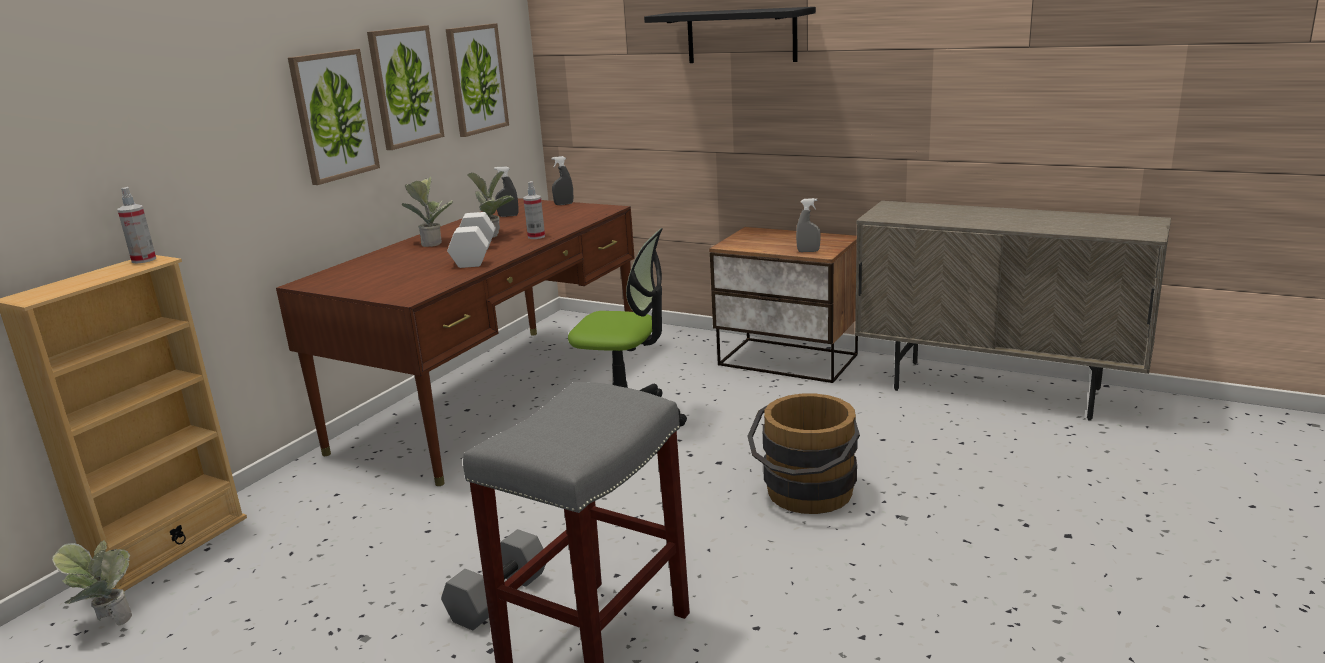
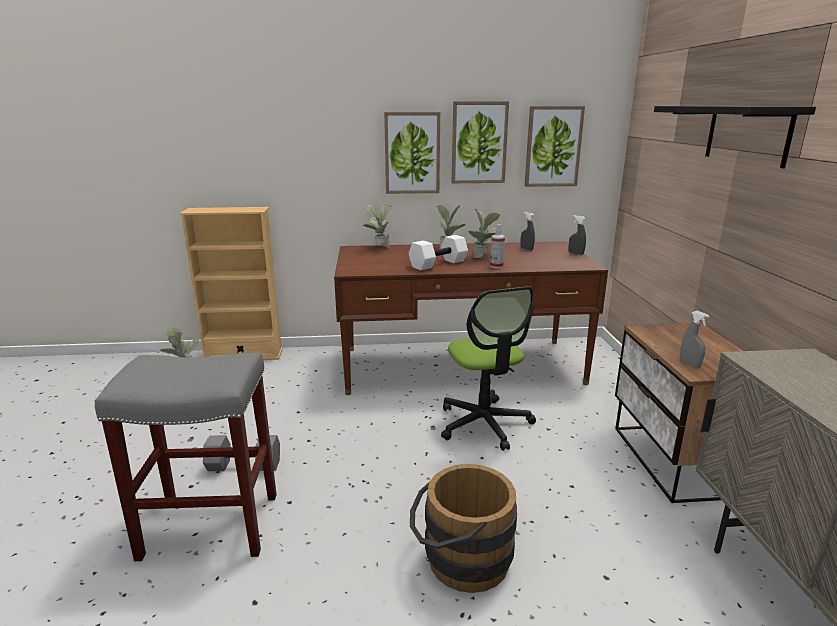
camera: 55 degrees right, 0 degrees up
(144, 260) = (256, 208): spray bottle -> none
(343, 270) = (379, 248): none -> potted plant

